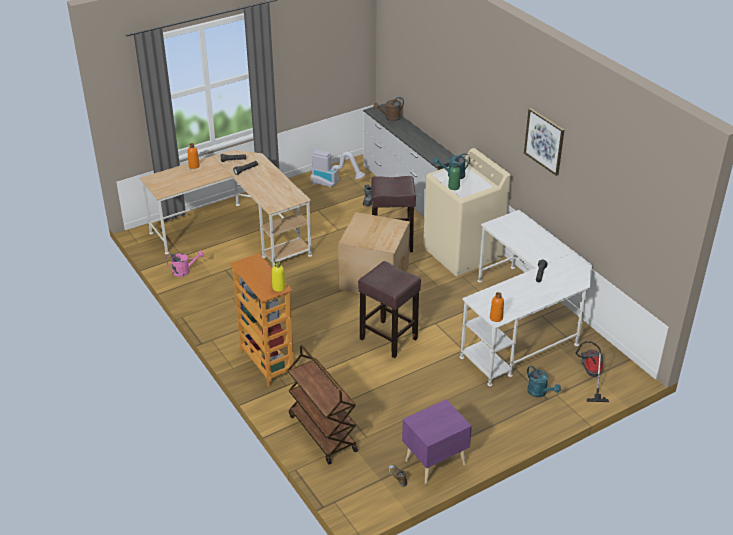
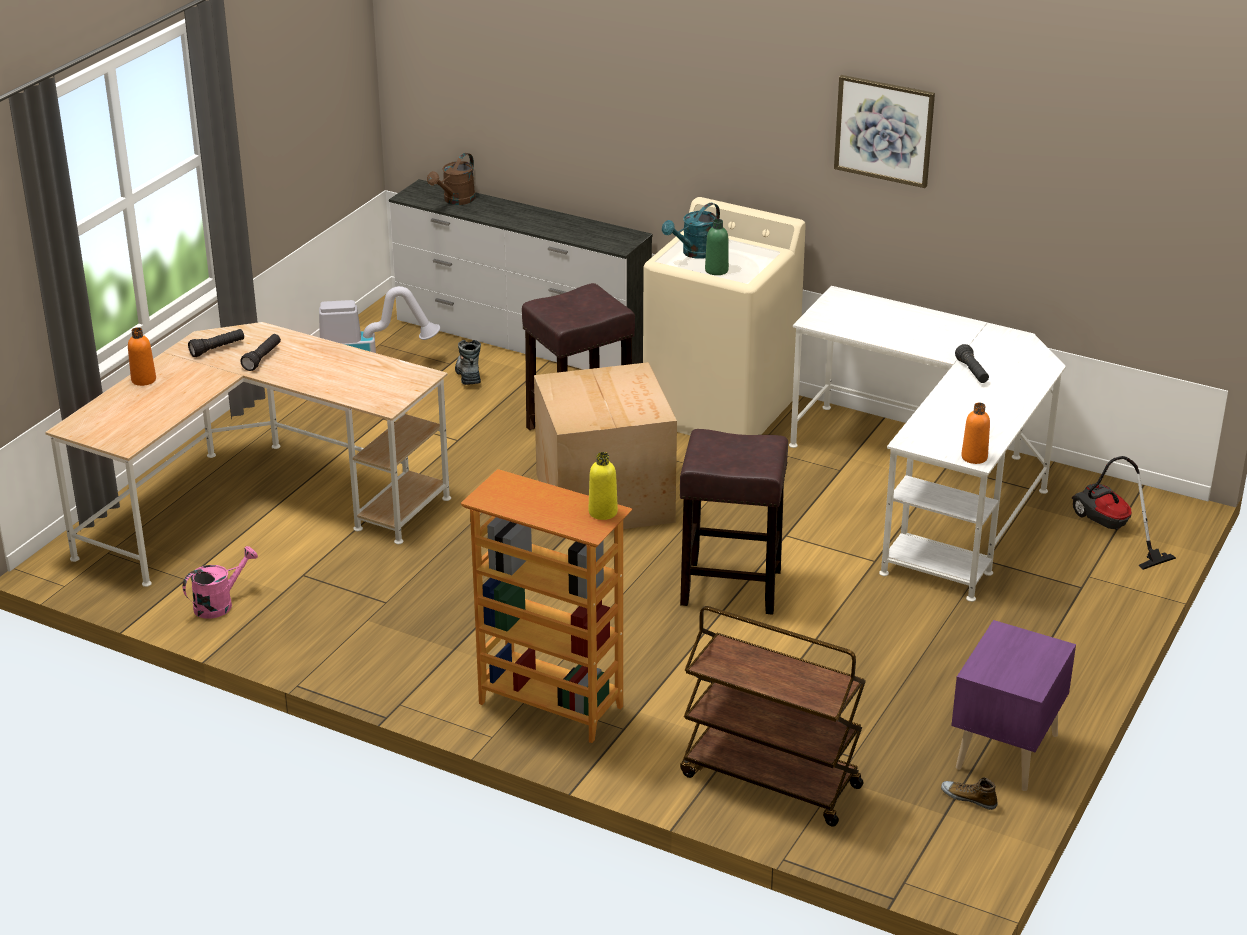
camera: 30 degrees left, 5 degrees down
(540, 393) = (1060, 582): turquoise watering can -> none

